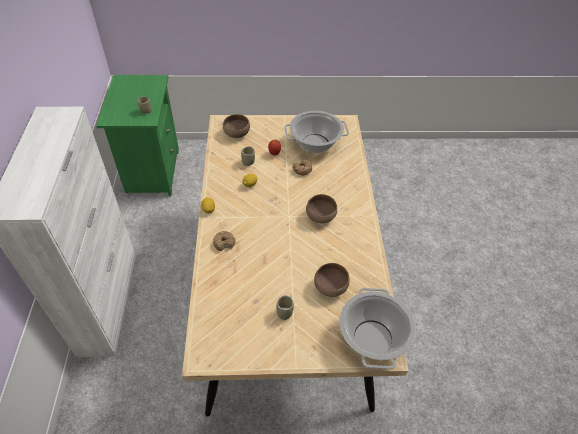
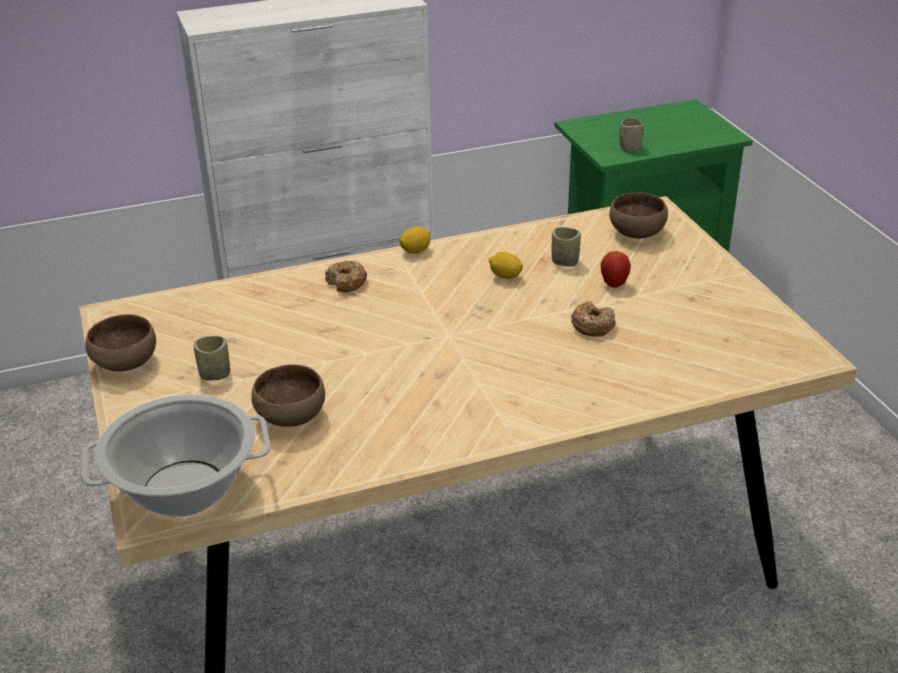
camera: 75 degrees right, 15 degrees down
(315, 143) = (690, 327): cooking pot -> none
(321, 217) = (470, 373): brown bowl -> brown bowl (124, 363)

